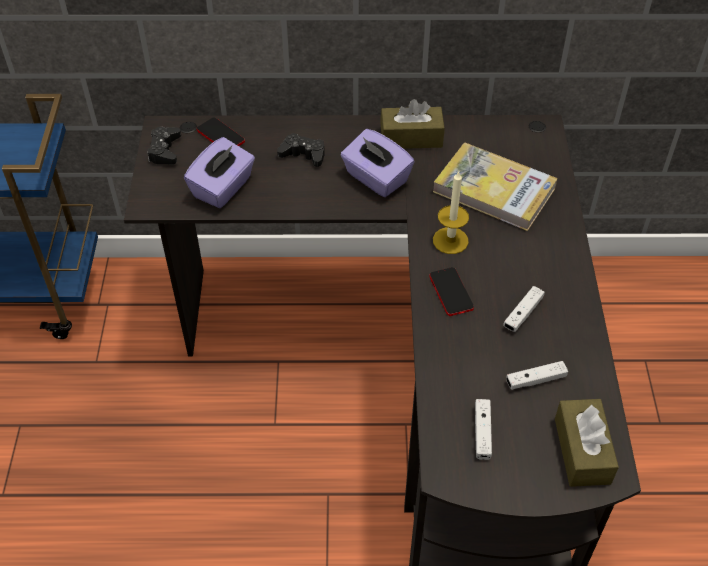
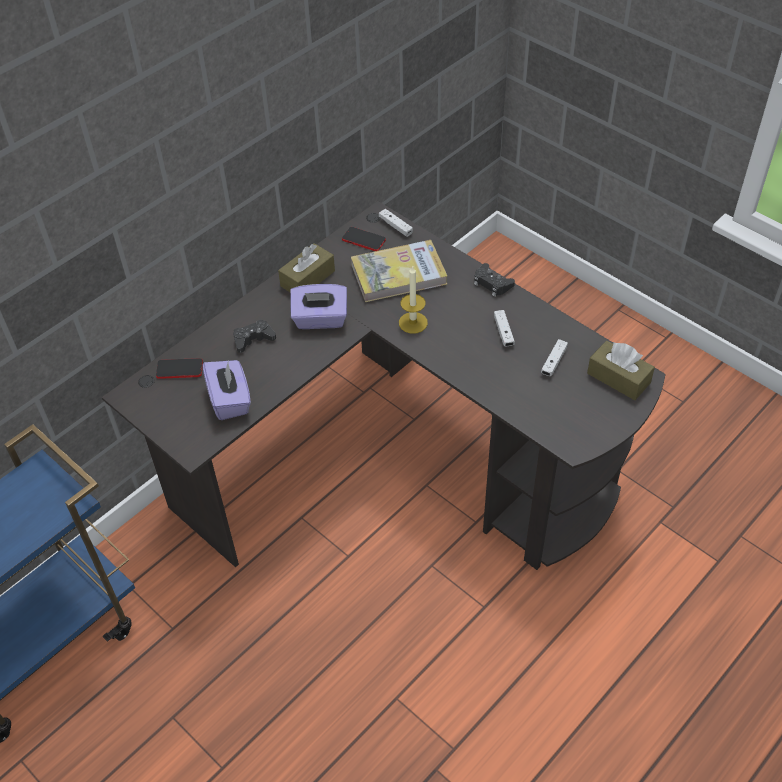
camera: 45 degrees left, 0 degrees up
(164, 150) = (153, 408): black game controller -> black game controller (492, 283)
(451, 292) = (452, 351): phone -> phone (364, 240)
(482, 432) = (563, 411): white game controller -> white game controller (395, 226)

